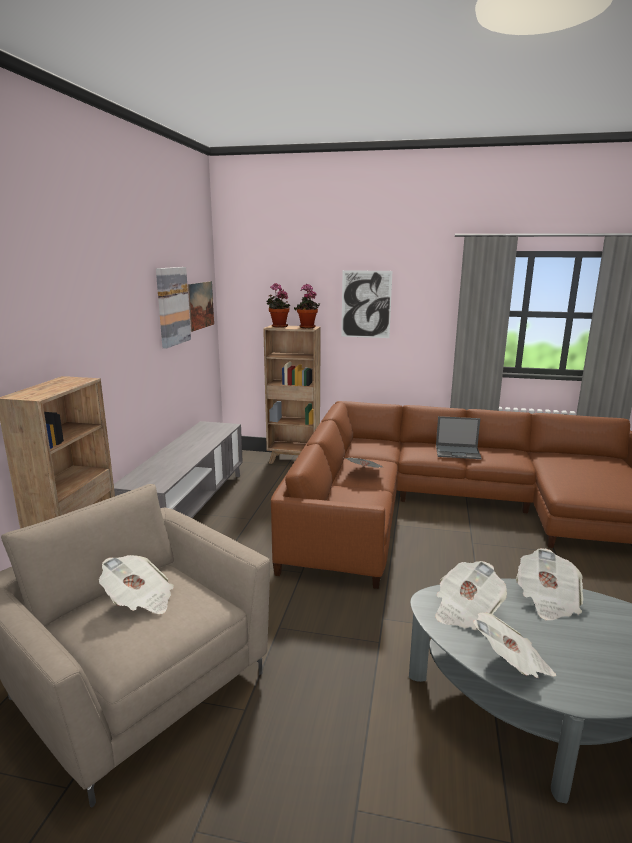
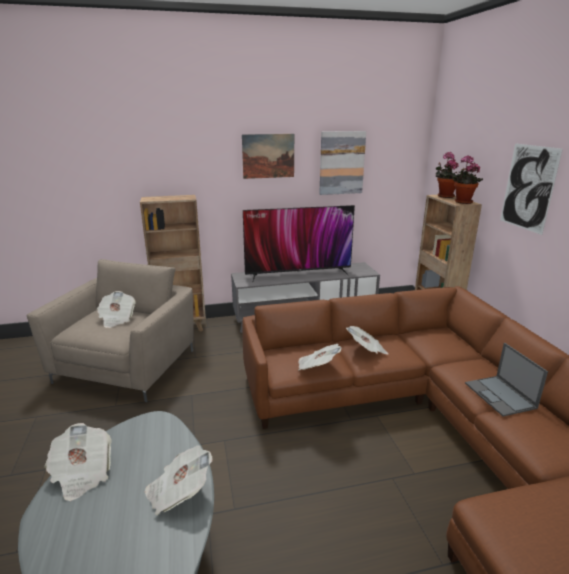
camera: 65 degrees right, 5 degrees up
(180, 453) = (298, 274): none -> television
(201, 305) = (392, 166): picture -> picture (268, 156)
(465, 610) = (147, 441): newspaper -> newspaper (317, 367)

